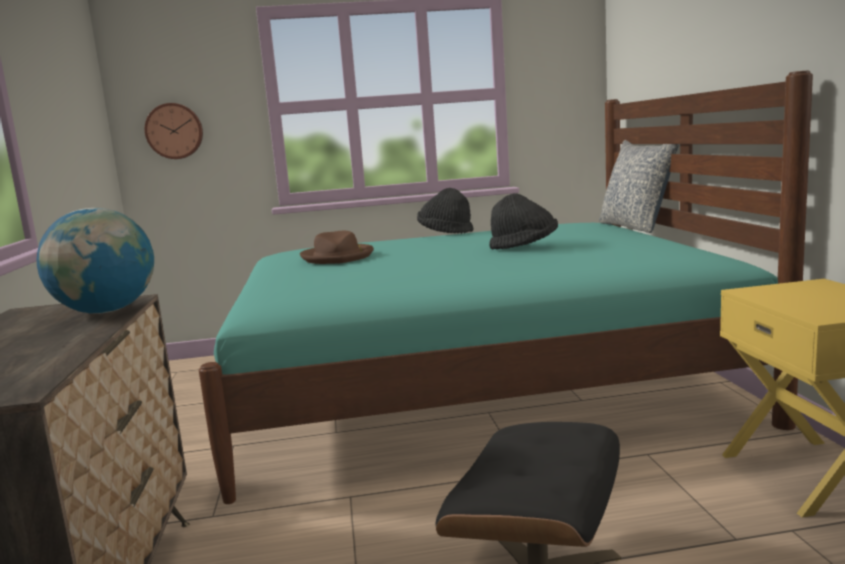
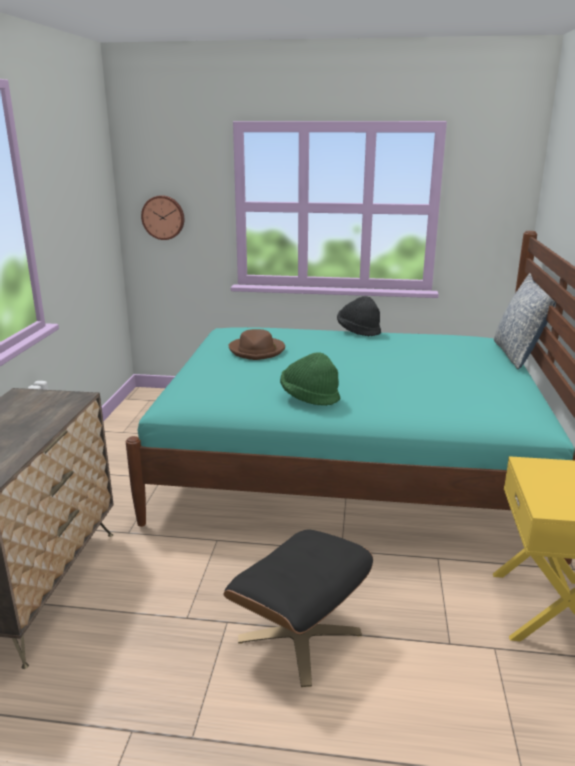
camera: 15 degrees right, 10 degrees up
(106, 311) = (61, 408): globe -> none
(443, 276) = (309, 397): none -> green hat
(524, 247) = (397, 370): black hat -> none

